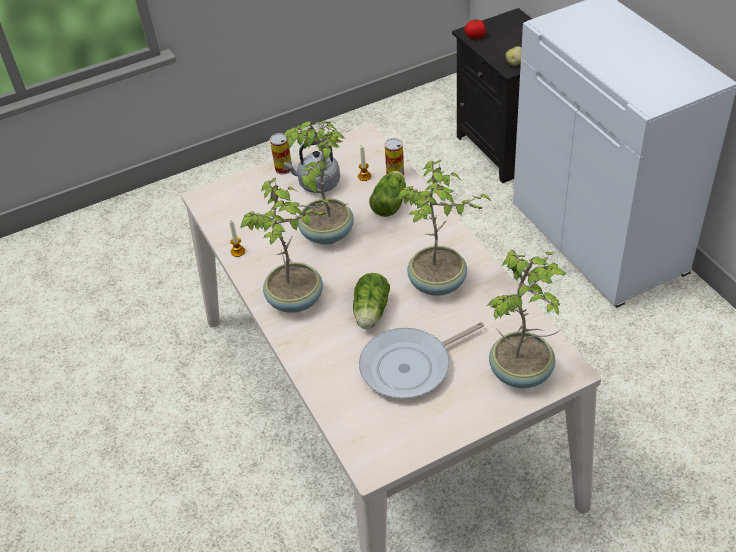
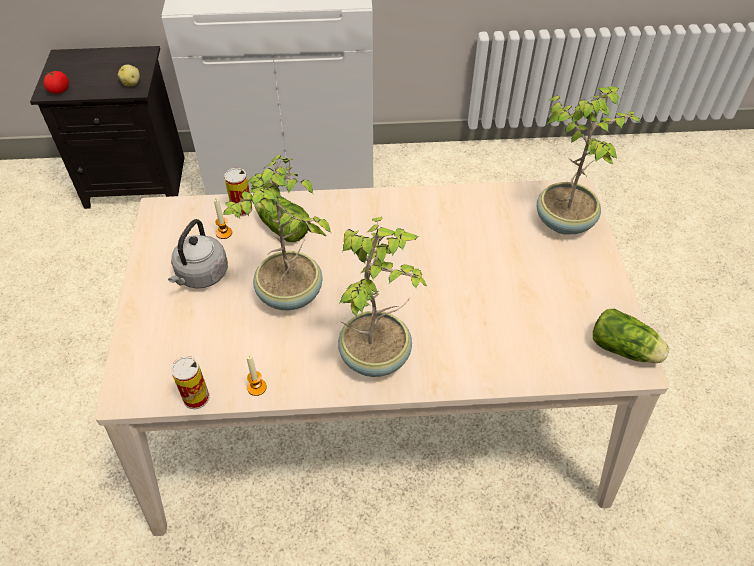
camera: 70 degrees left, 5 degrees up
(283, 168) = (146, 297): can -> can (196, 398)
(370, 313) = (433, 298): lettuce -> lettuce (625, 350)
(410, 366) = (521, 293): frying pan -> none
(438, 284) = (424, 235): potted plant -> none

